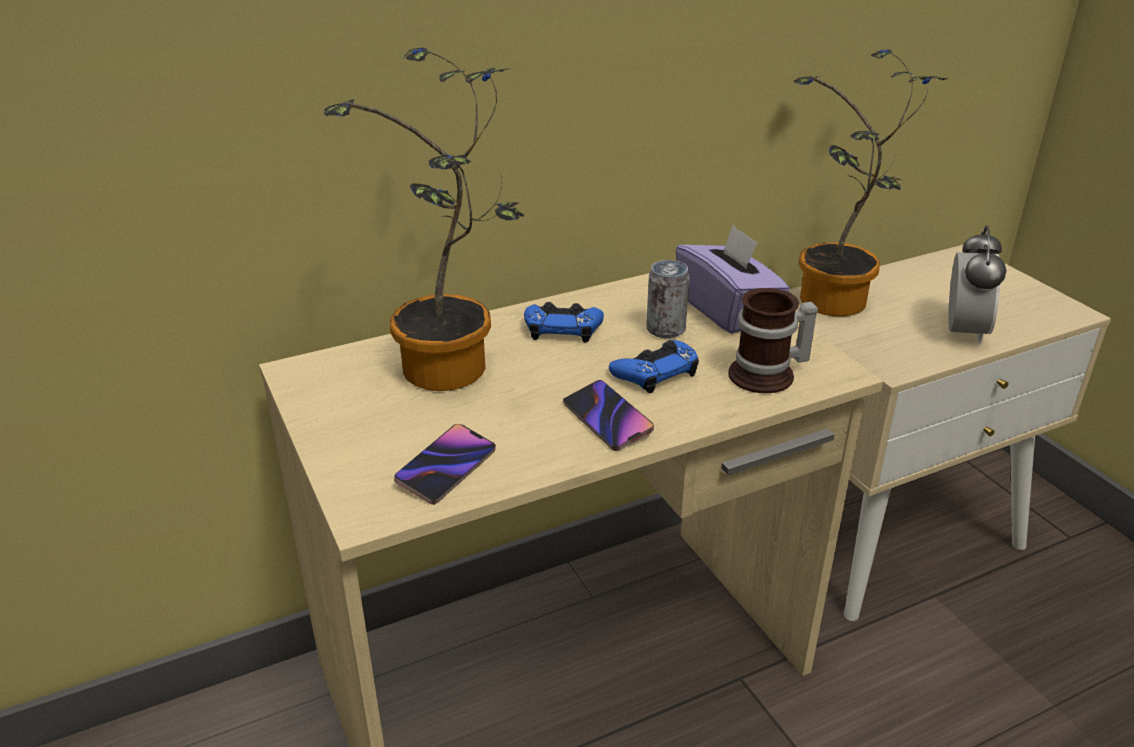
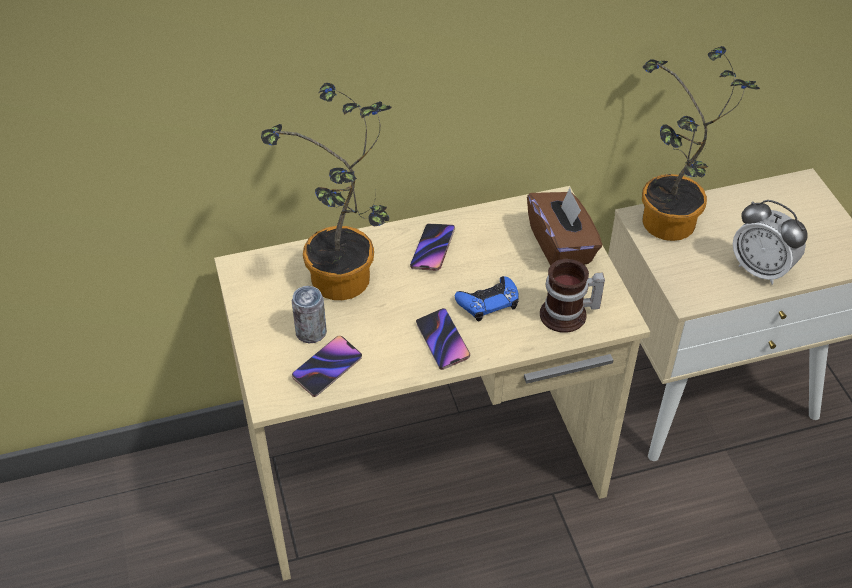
camera: 10 degrees right, 15 degrees up
(562, 328) = (433, 249): blue game controller -> phone
(665, 329) = (508, 260): can -> can (311, 332)
(728, 310) = (561, 246): purple tissue box -> brown tissue box
(963, 332) = (760, 269): alarm clock -> alarm clock turned 105 degrees clockwise

